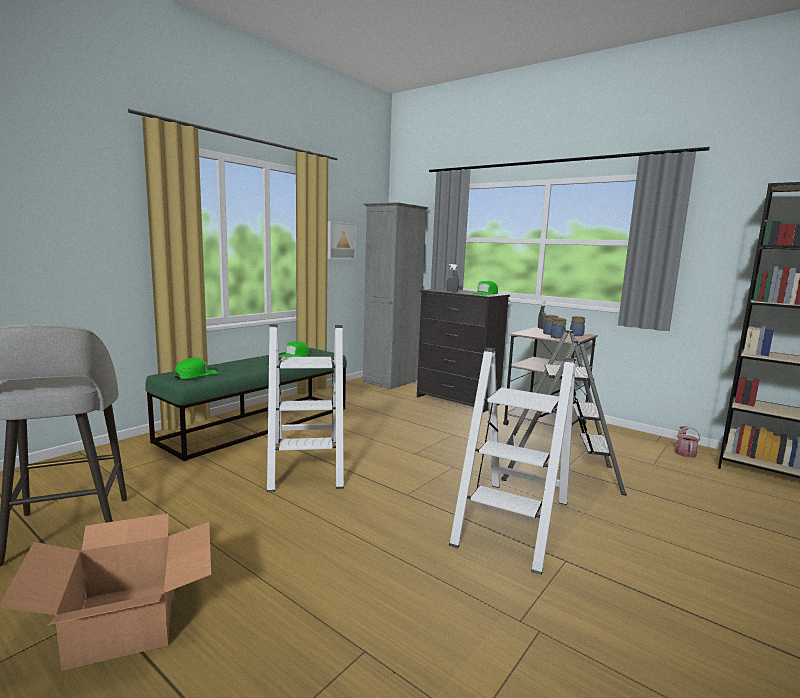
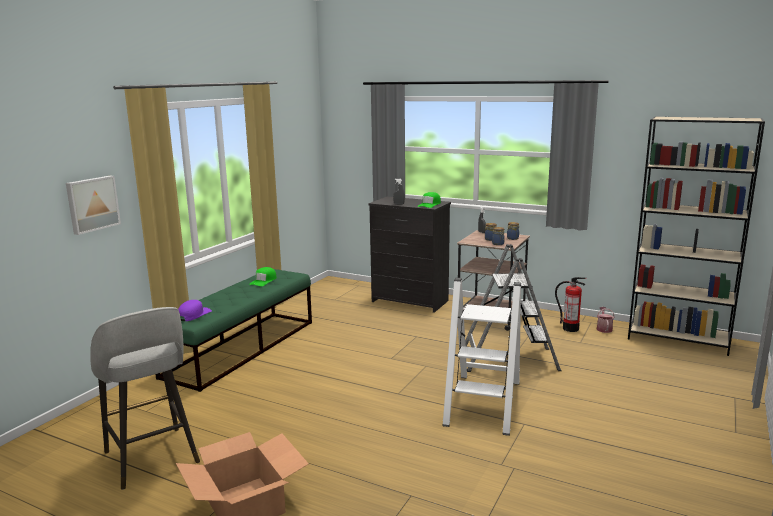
camera: 10 degrees left, 5 degrees up
(195, 375) = (194, 315): green cap -> purple cap
(306, 462) = (305, 378): white step ladder -> none
(340, 240) = (282, 158): picture -> picture (92, 204)
(390, 381) = (340, 287): grey cabinet -> none
(641, 447) = (570, 328): none -> fire extinguisher

